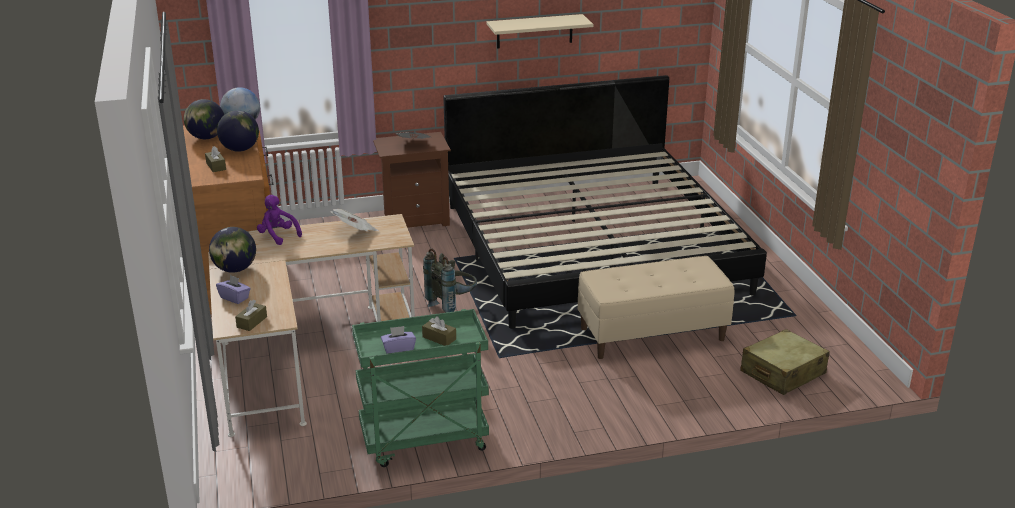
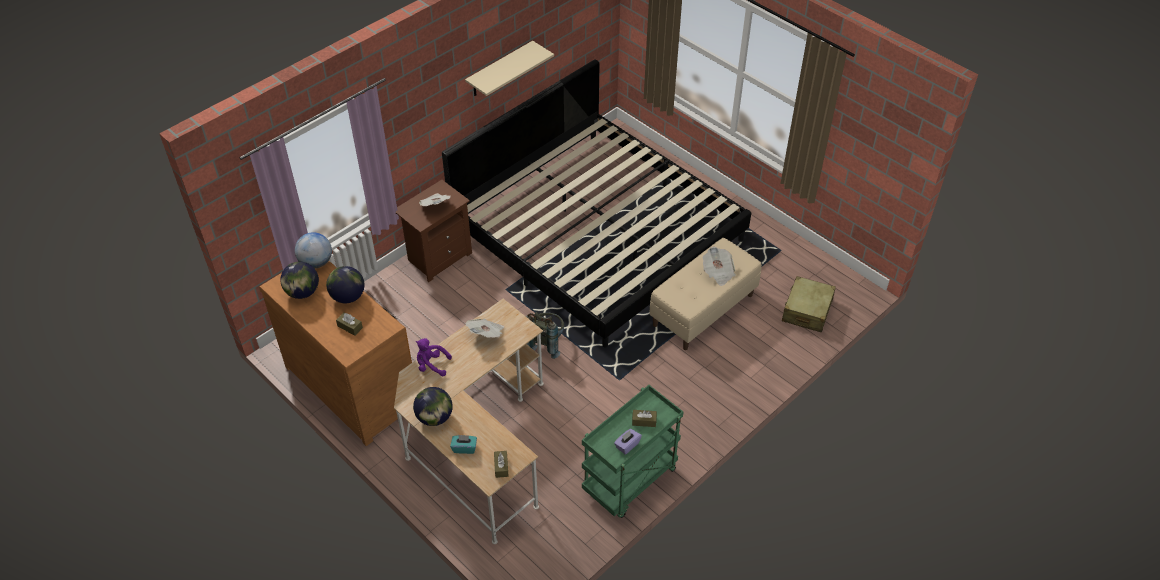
camera: 30 degrees left, 20 degrees up
(235, 298) = (464, 448): purple tissue box -> turquoise tissue box
(672, 279) = (718, 272): none -> newspaper

